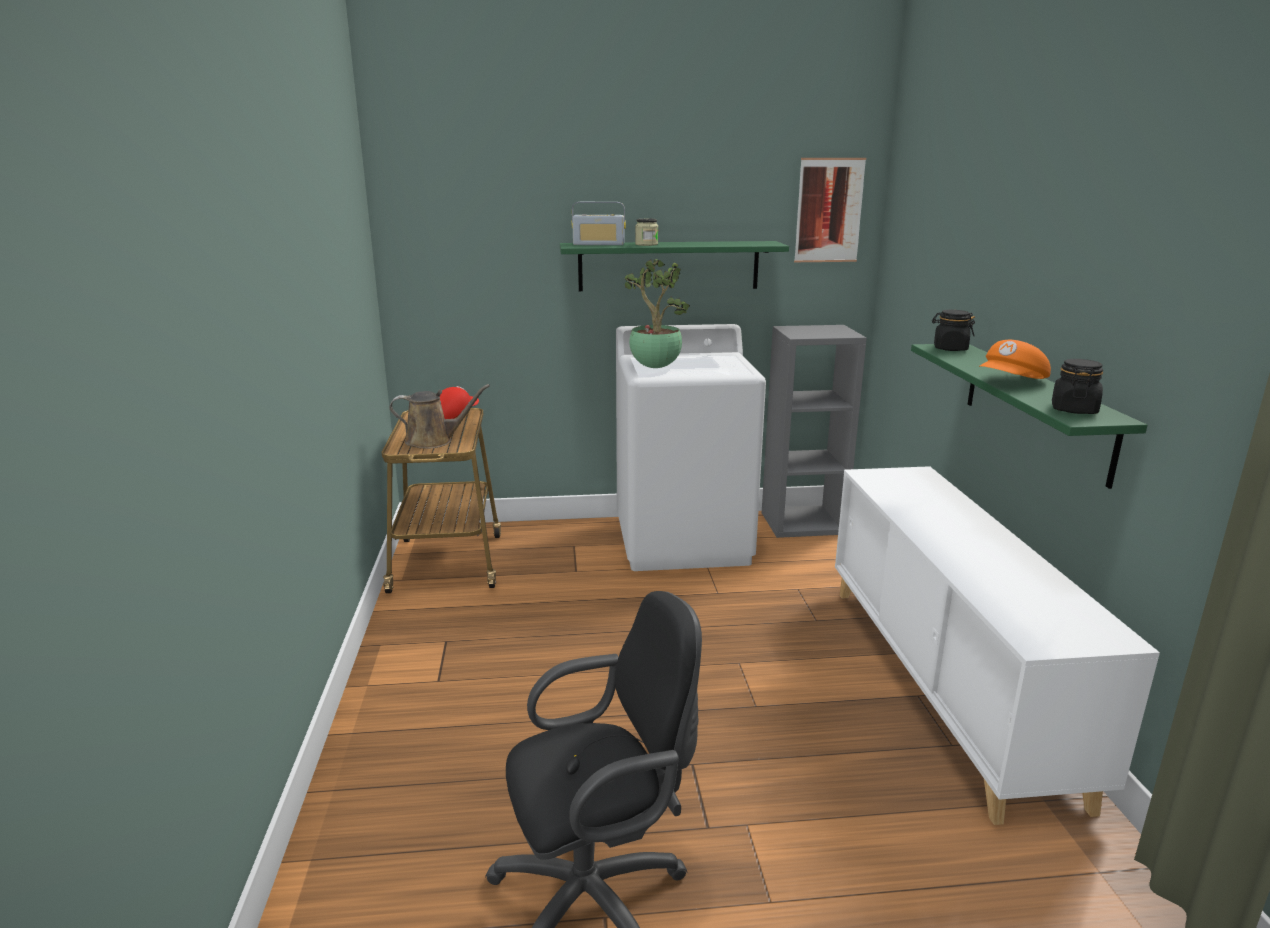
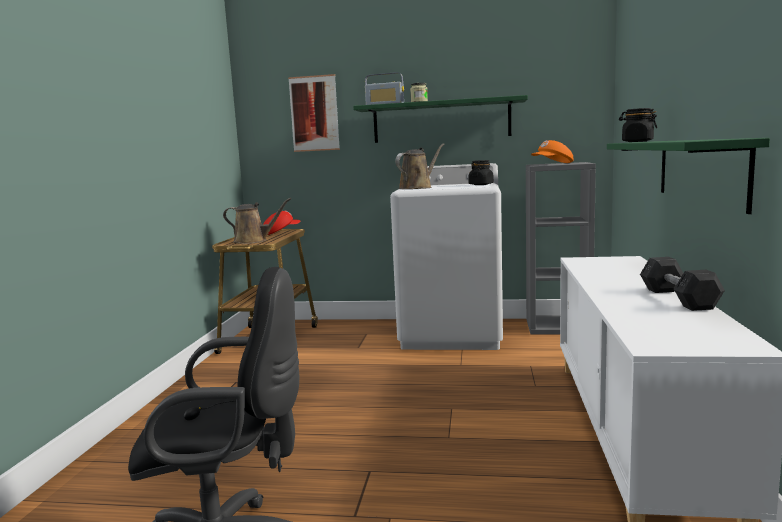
camera: 15 degrees right, 10 degrees down
(654, 367) = (417, 188): potted plant -> brown watering can
(829, 210) = (566, 72): picture -> picture (314, 113)
(1012, 382) = (666, 141): orange cap -> orange cap (553, 164)
(1015, 555) = (678, 298): none -> grey dumbbell
(1073, 409) = (703, 139): black jar -> black jar (481, 184)

